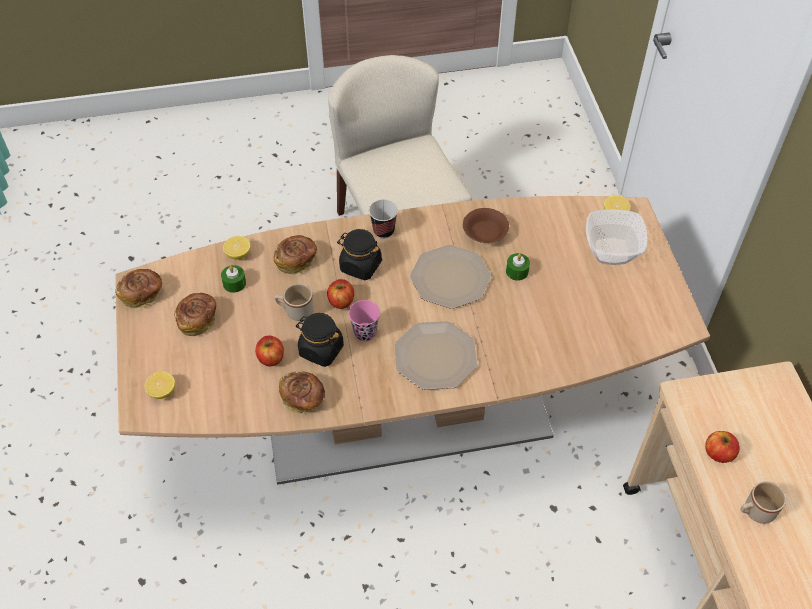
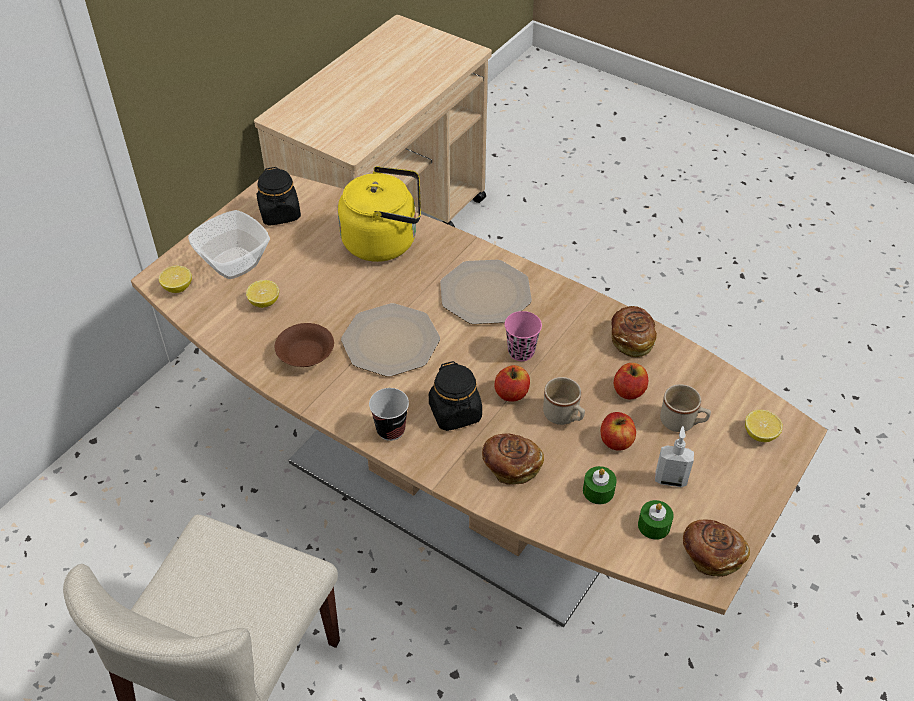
camera: 135 degrees left, 5 degrees down
(198, 320) = (670, 479): bread -> soap dispenser
(238, 254) = (564, 522): lemon -> lemon (264, 302)
(321, 350) = (576, 366): black jar -> black jar (280, 214)
(517, 271) = (329, 305): green candle -> green candle (654, 525)
(550, 342) = (384, 241): none -> yellow kettle
(718, 453) = (382, 115): apple -> apple (616, 441)
(755, 512) = (409, 84): beige mug -> beige mug (682, 422)

